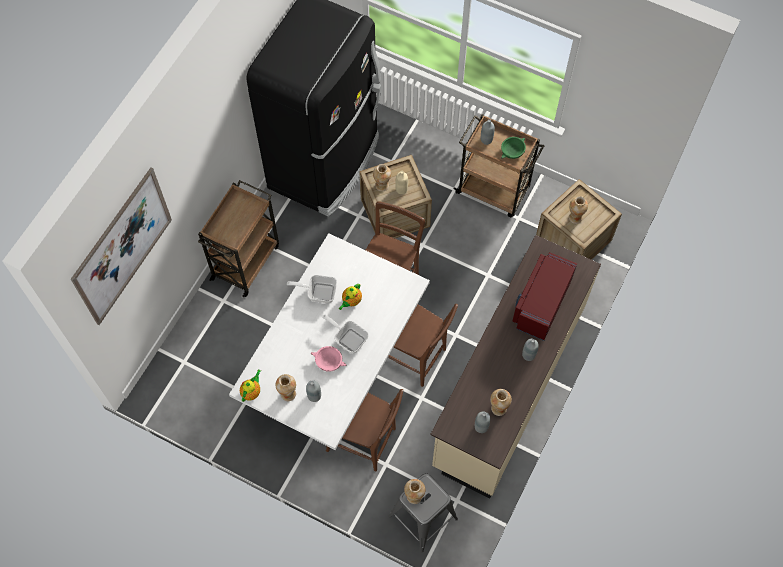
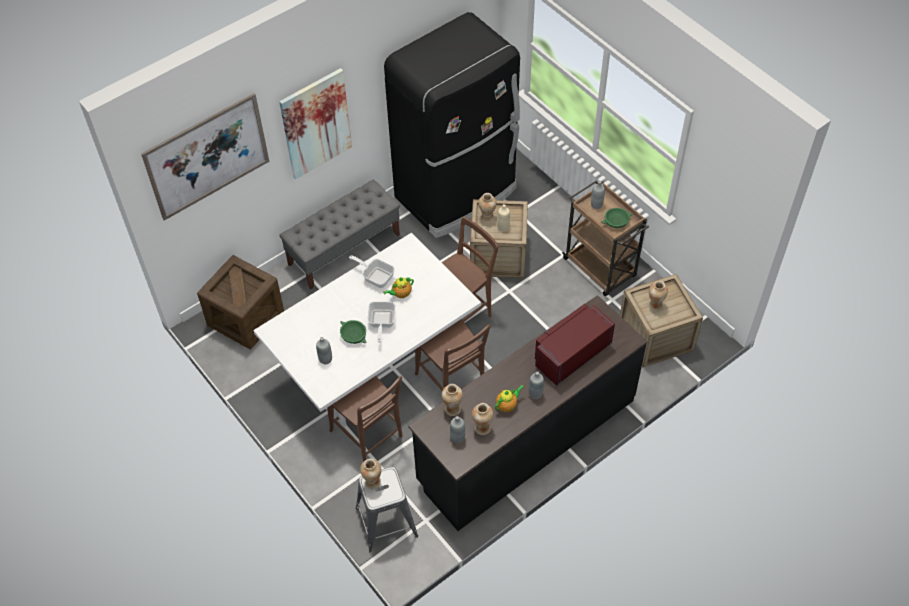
camera: 25 degrees right, 10 degrees down
(187, 370) = (246, 318): none -> crate
(201, 163) = (316, 124): none -> picture
(246, 261) = (344, 249): brown cart -> grey bench
(251, 391) = (273, 335): teapot -> teapot (507, 405)
(288, 394) = (303, 349): vase -> vase (452, 409)
(329, 361) = (354, 336): pink bowl -> green bowl
(348, 338) = (381, 323): frying pan -> frying pan turned 150 degrees counterclockwise
(507, 386) = (526, 440): beige counter -> black counter

